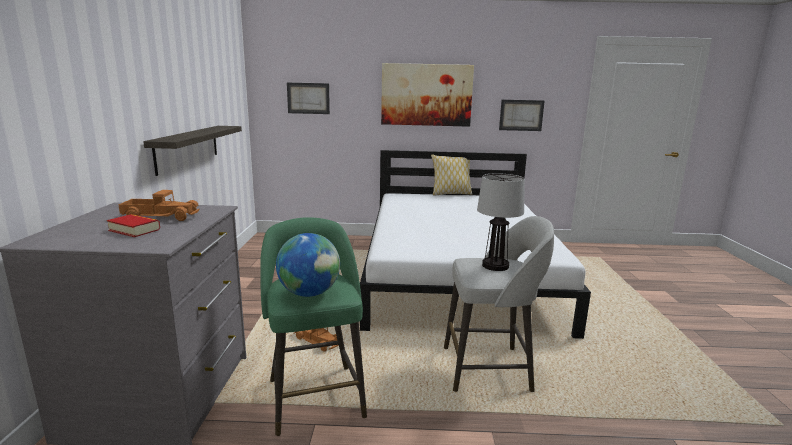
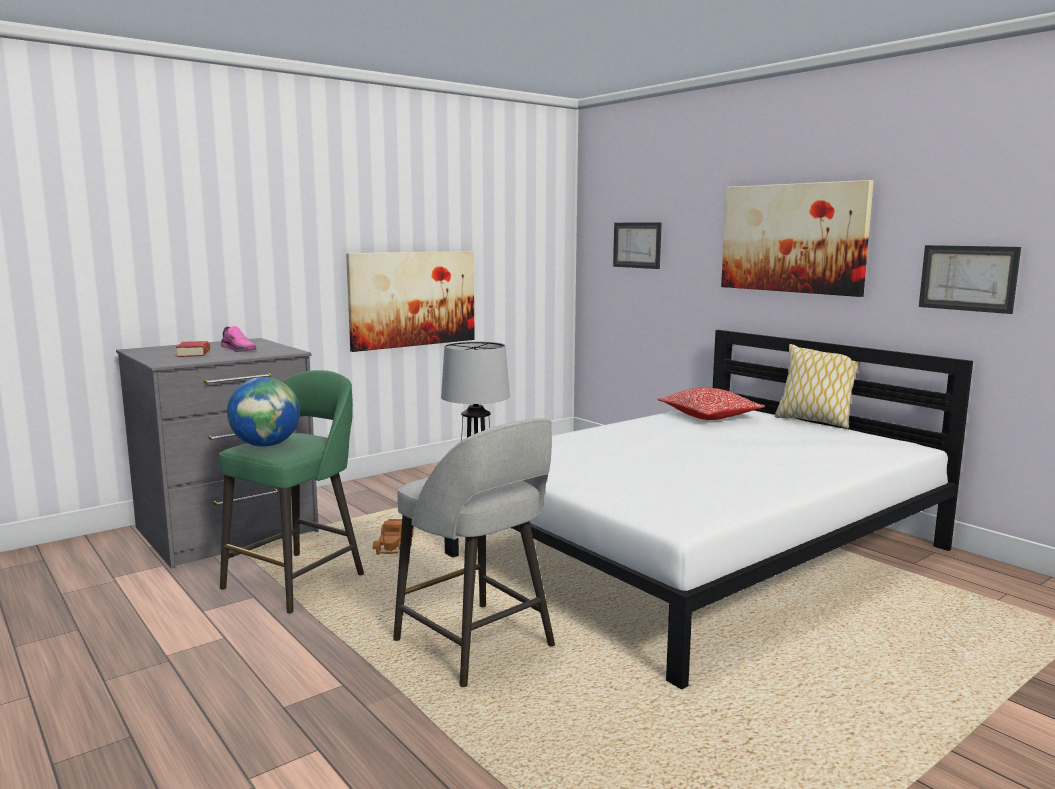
camera: 50 degrees right, 5 degrees down
(161, 216) = (240, 349): toy truck -> pink shoe
(188, 148) = (413, 299): shelf -> picture
(409, 201) = (709, 416): none -> pillow

